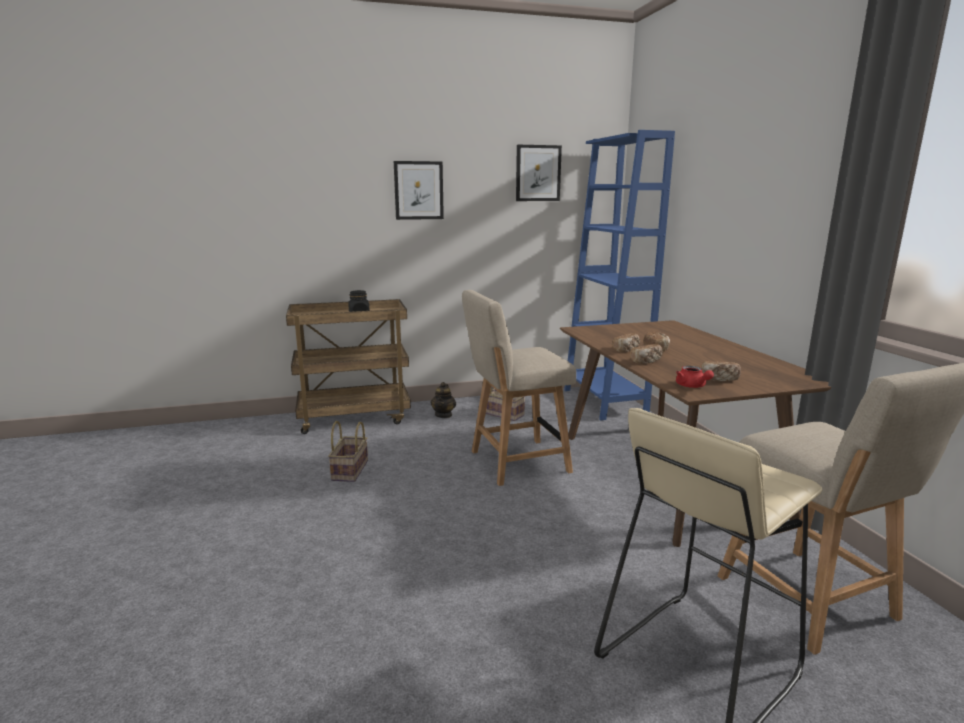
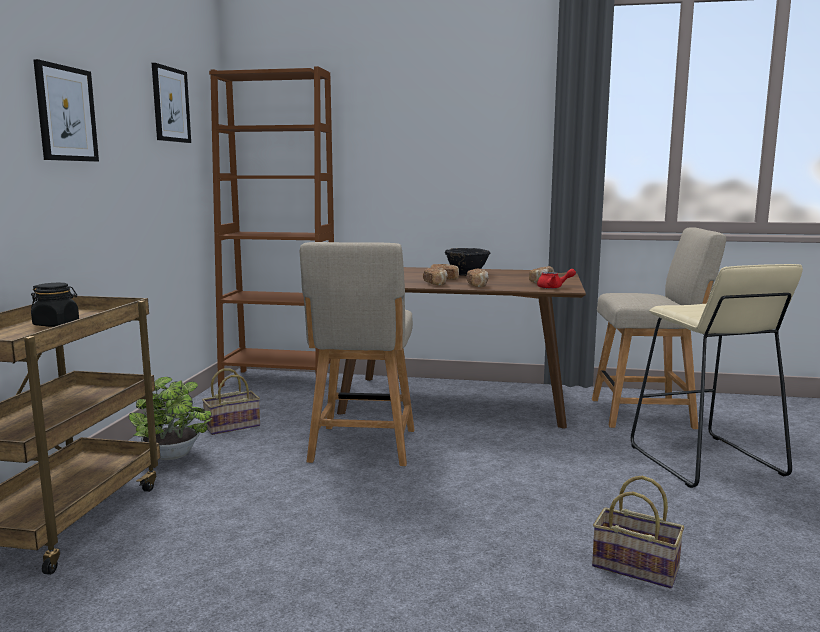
camera: 65 degrees left, 5 degrees down
(350, 471) = (260, 547): basket -> basket (637, 567)
(443, 415) = (173, 457): teapot -> potted plant
(604, 402) = (279, 381): blue bookcase -> brown bookcase
(703, 351) = (466, 274): none -> black bowl

